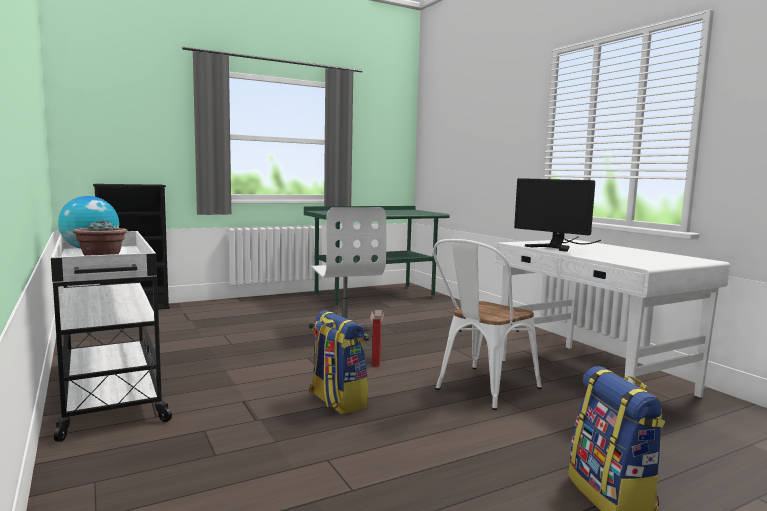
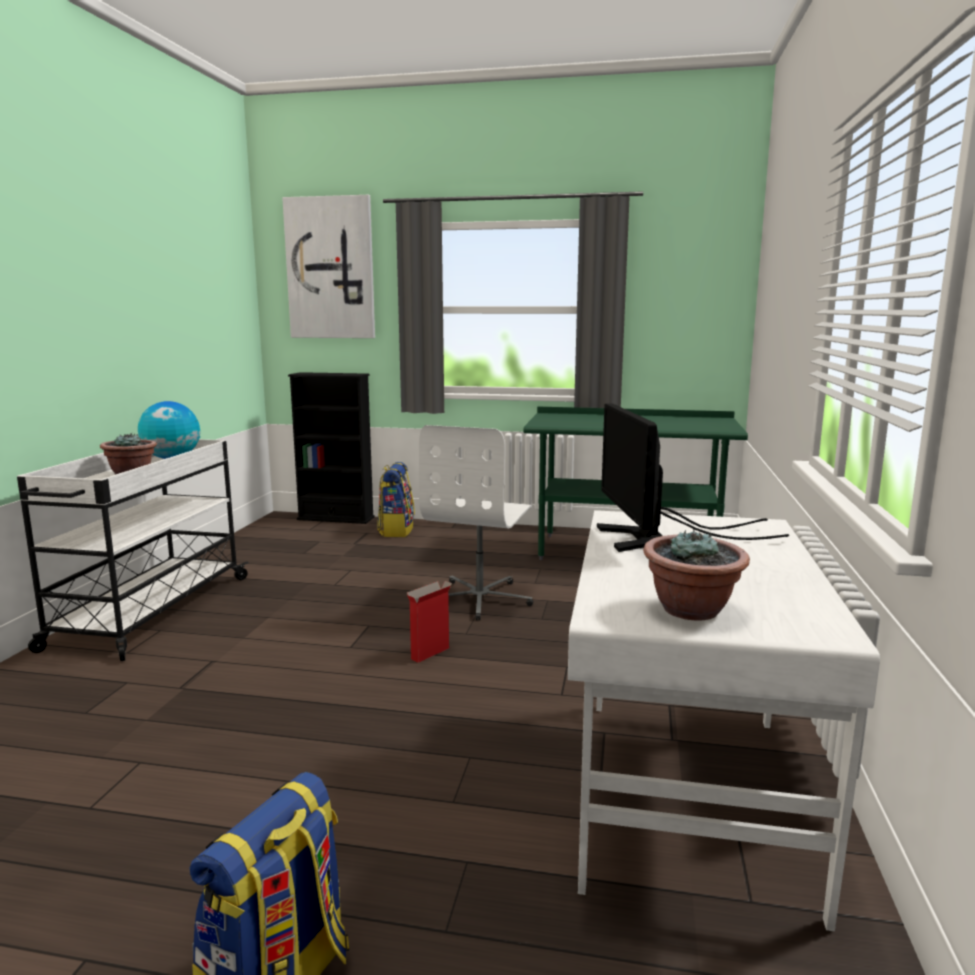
camera: 40 degrees right, 5 degrees up
(126, 96) = (330, 268): none -> picture
(336, 401) = (282, 694): backpack -> backpack (396, 530)
(481, 390) = (466, 745): white chair -> none
(655, 261) = (692, 610): none -> potted plant

